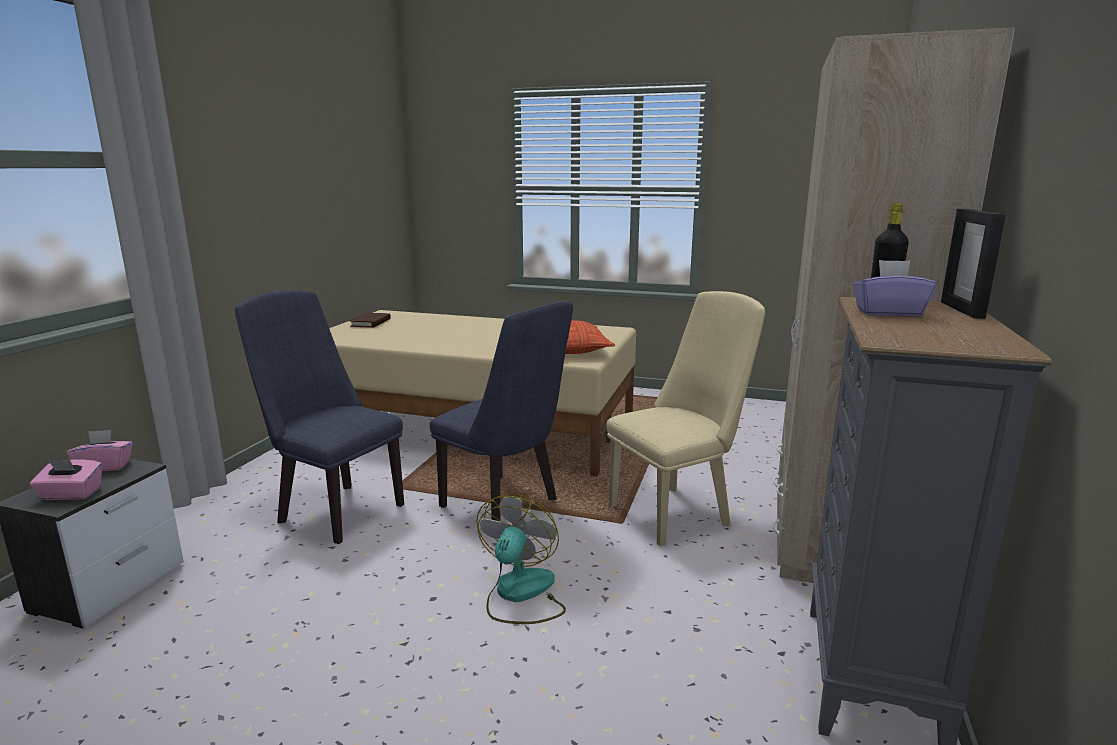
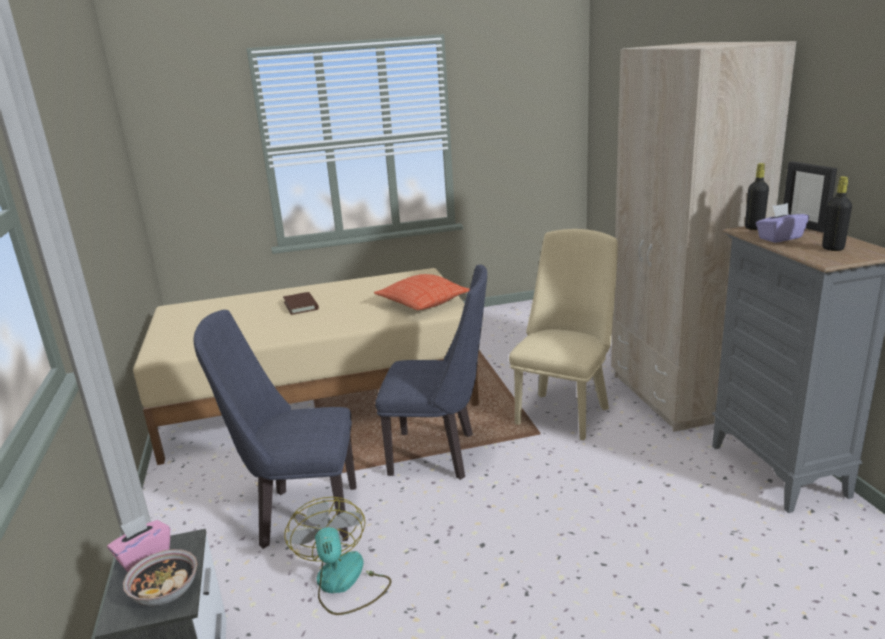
camera: 30 degrees left, 5 degrees up
(71, 494) = (165, 591): pink tissue box -> bowl
(370, 323) = (181, 323): brown book -> brown book (301, 306)
(520, 594) = (538, 513): fan -> fan (343, 583)
(938, 332) = (833, 248): none -> black bottle

